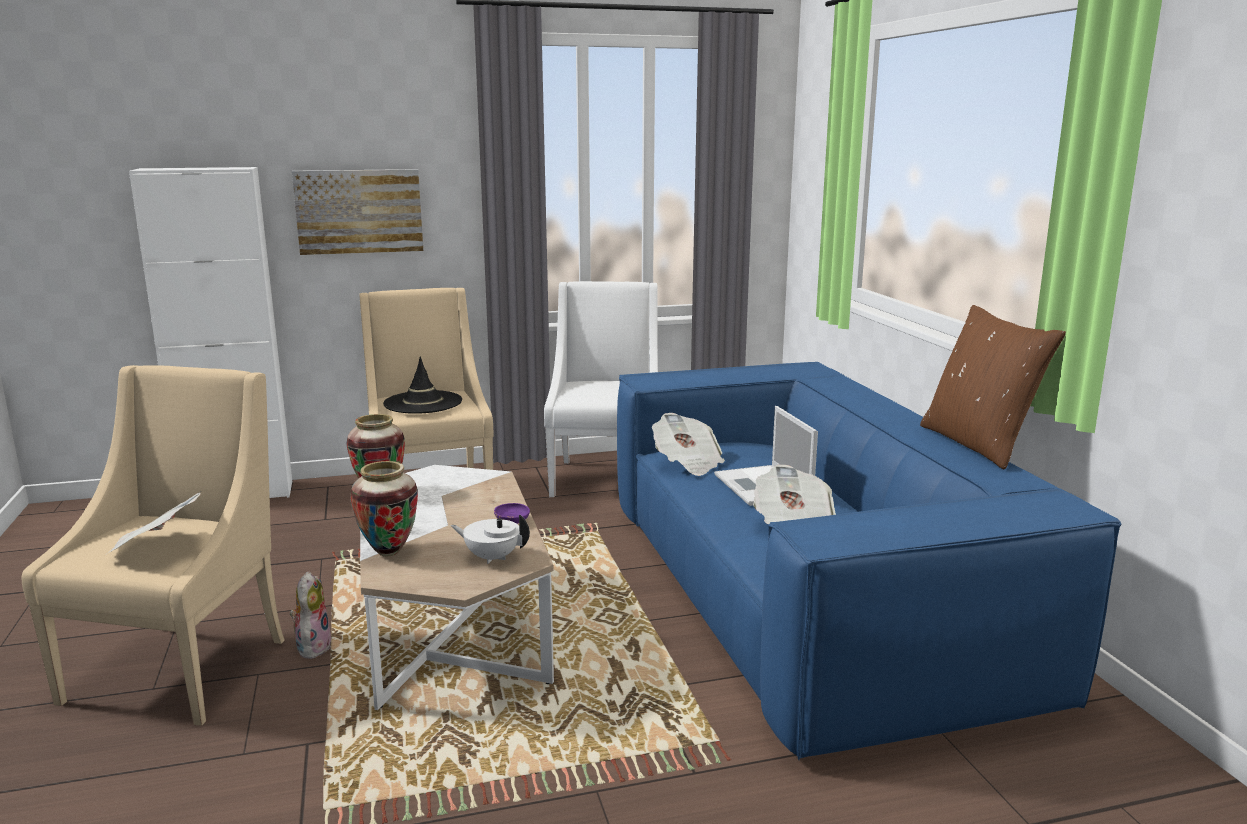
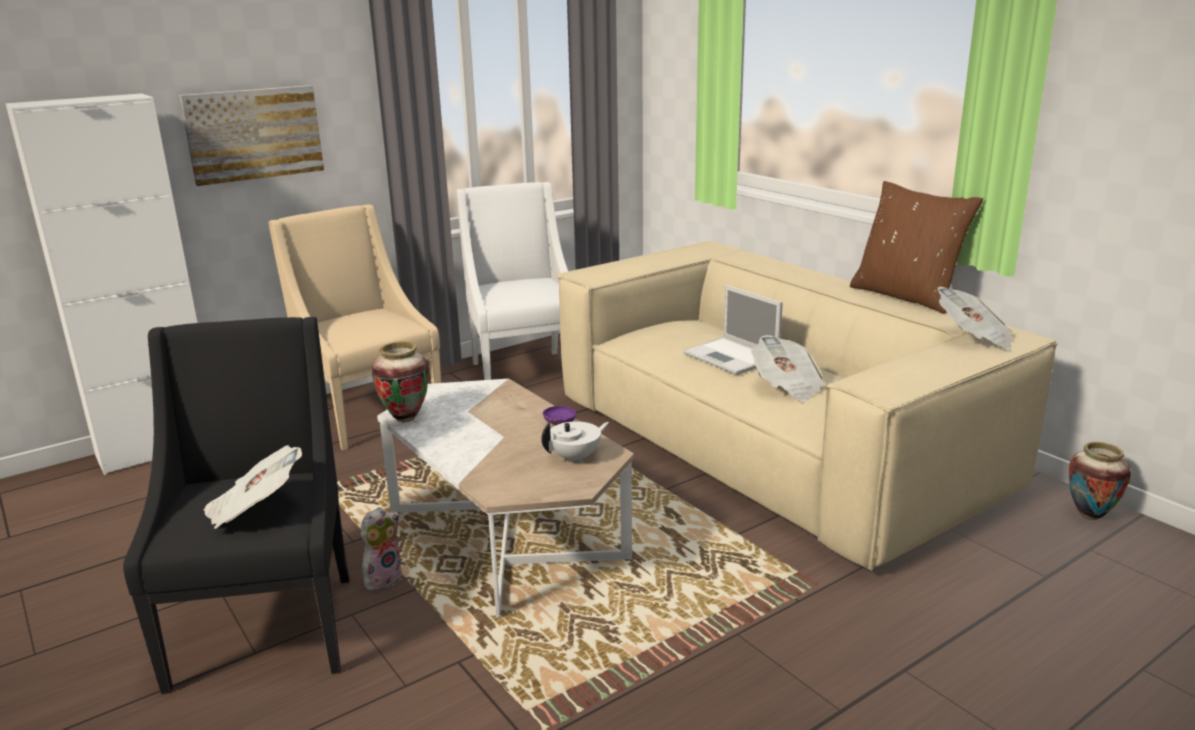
camera: 20 degrees left, 5 degrees up
(183, 667) = (267, 626): beige armchair -> black armchair
(312, 647) = (383, 578): plush toy -> plush toy turned 60 degrees clockwise
(388, 552) = (476, 470): vase -> vase (1089, 515)
(423, 403) = (361, 325): black hat -> none
(492, 557) = (576, 457): white teapot -> white teapot turned 150 degrees clockwise
(687, 463) = (650, 346): newspaper -> newspaper (974, 338)
(805, 594) = (770, 443): blue sofa -> beige sofa

